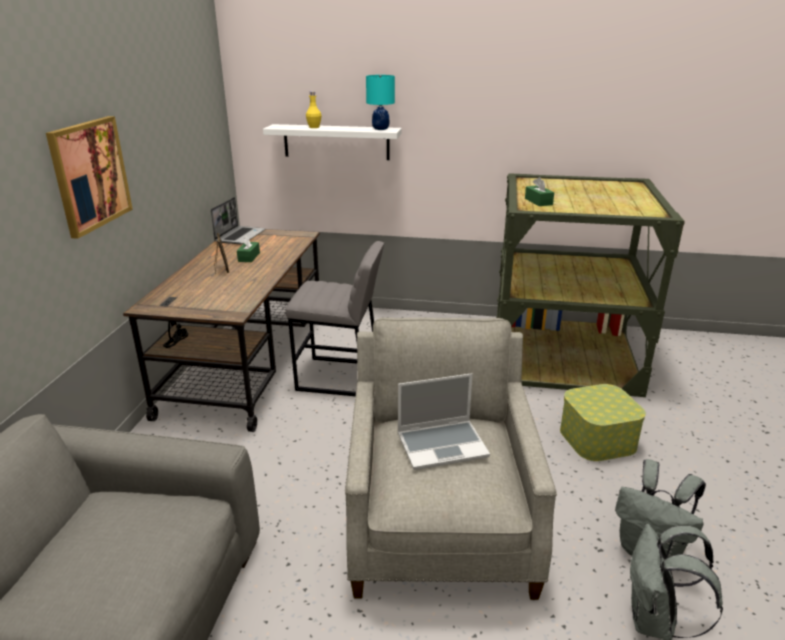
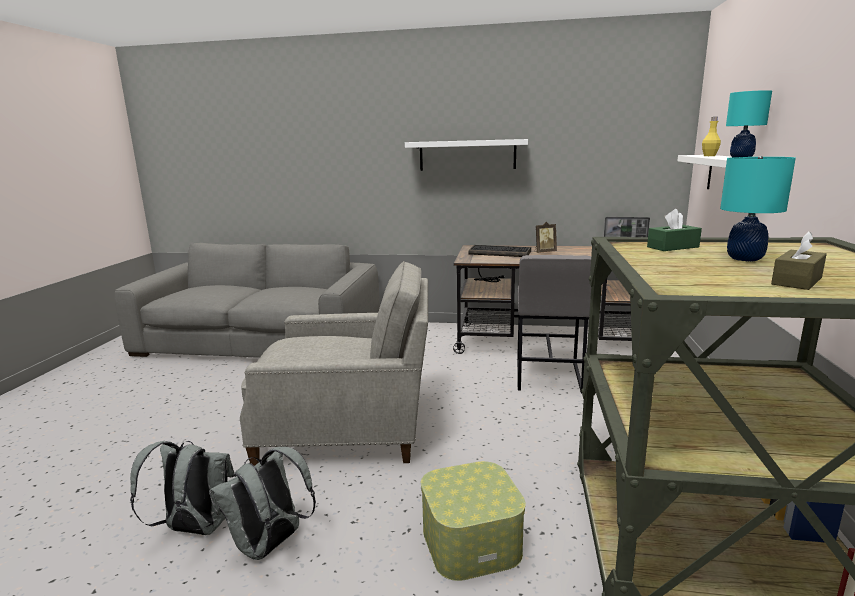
camera: 90 degrees right, 10 degrees down
(90, 175) = (467, 155): picture -> white shelf
(207, 292) = (500, 253): none -> keyboard
(249, 257) = (577, 254): green tissue box -> none
(442, 445) = (331, 345): laptop -> none
(573, 195) = (746, 259): none -> turquoise table lamp
(621, 196) = (796, 281): none -> brown tissue box

